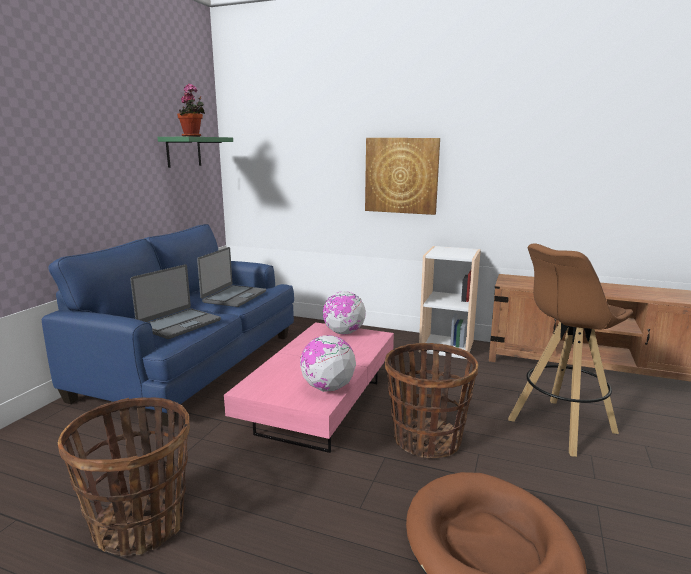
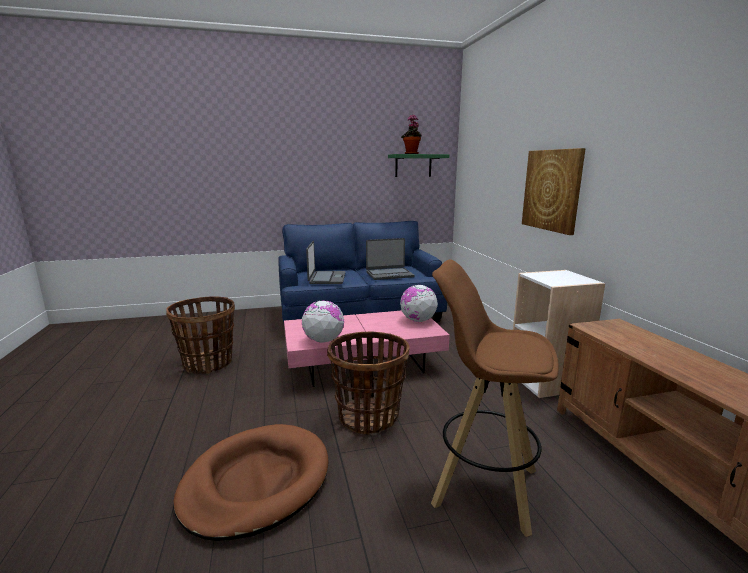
camera: 55 degrees right, 0 degrees up
(179, 324) = (326, 278): laptop -> laptop turned 90 degrees counterclockwise

